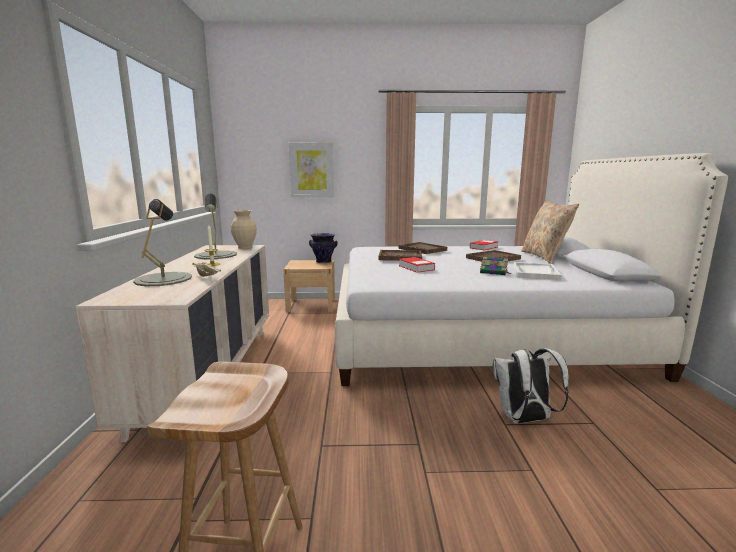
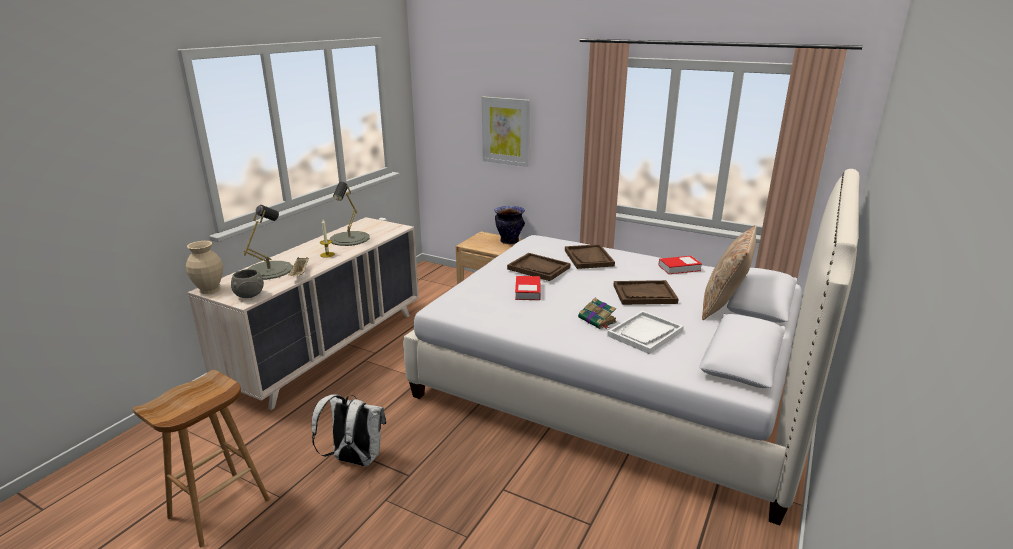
camera: 30 degrees right, 10 degrees up
(174, 295) = (249, 296): none -> grey bowl
(245, 247) = (390, 228): beige vase -> beige vase (209, 290)
(524, 420) = (527, 492): white backpack -> white backpack (354, 460)

